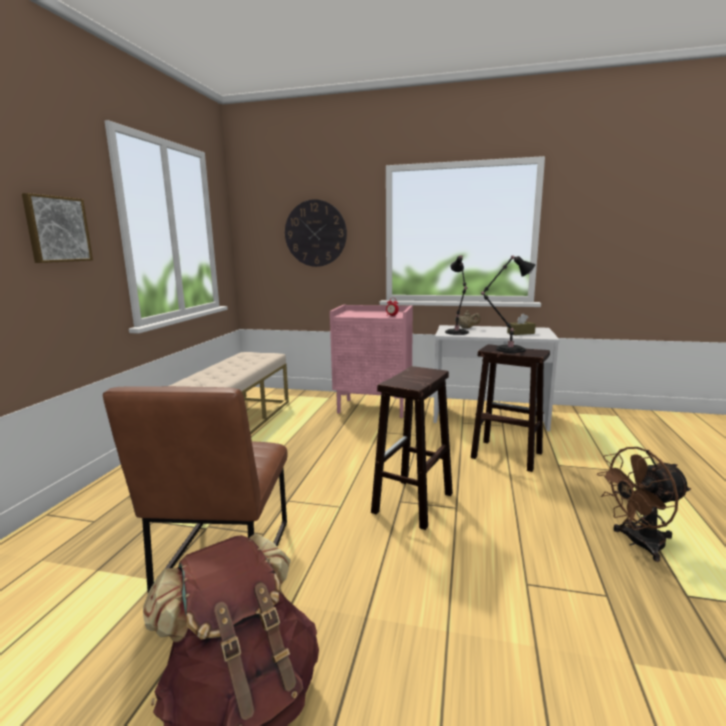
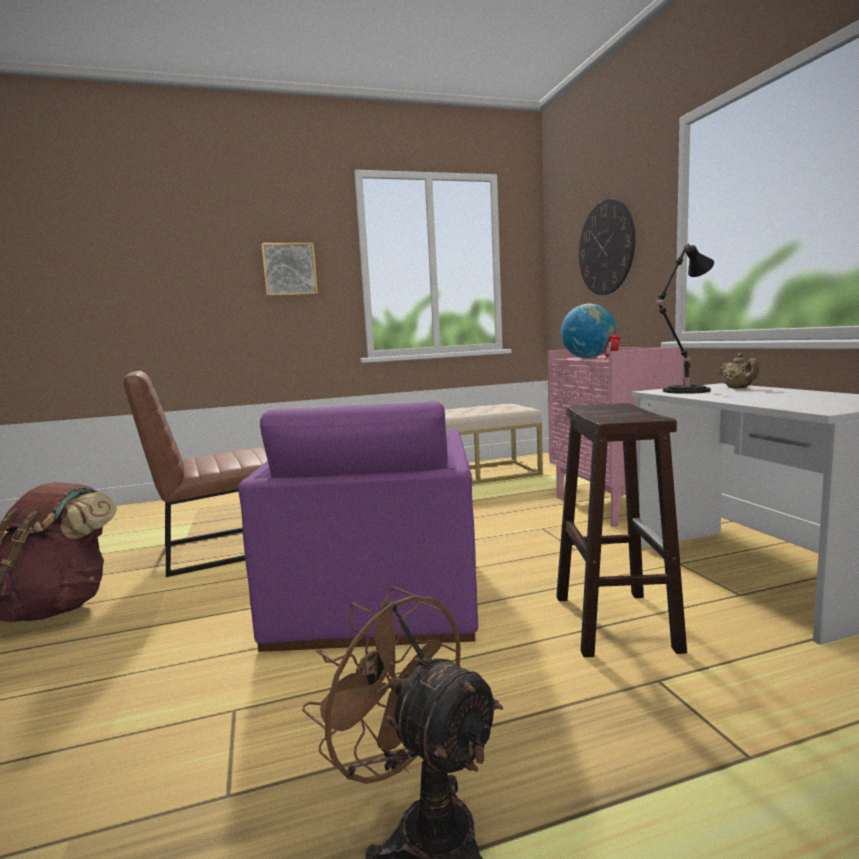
camera: 60 degrees right, 5 degrees down
(359, 315) = (588, 358): none -> globe
(412, 503) = (375, 593): brown stool -> purple armchair
(507, 349) = (611, 410): black table lamp -> none
(520, 333) = (799, 401): brown tissue box -> none

